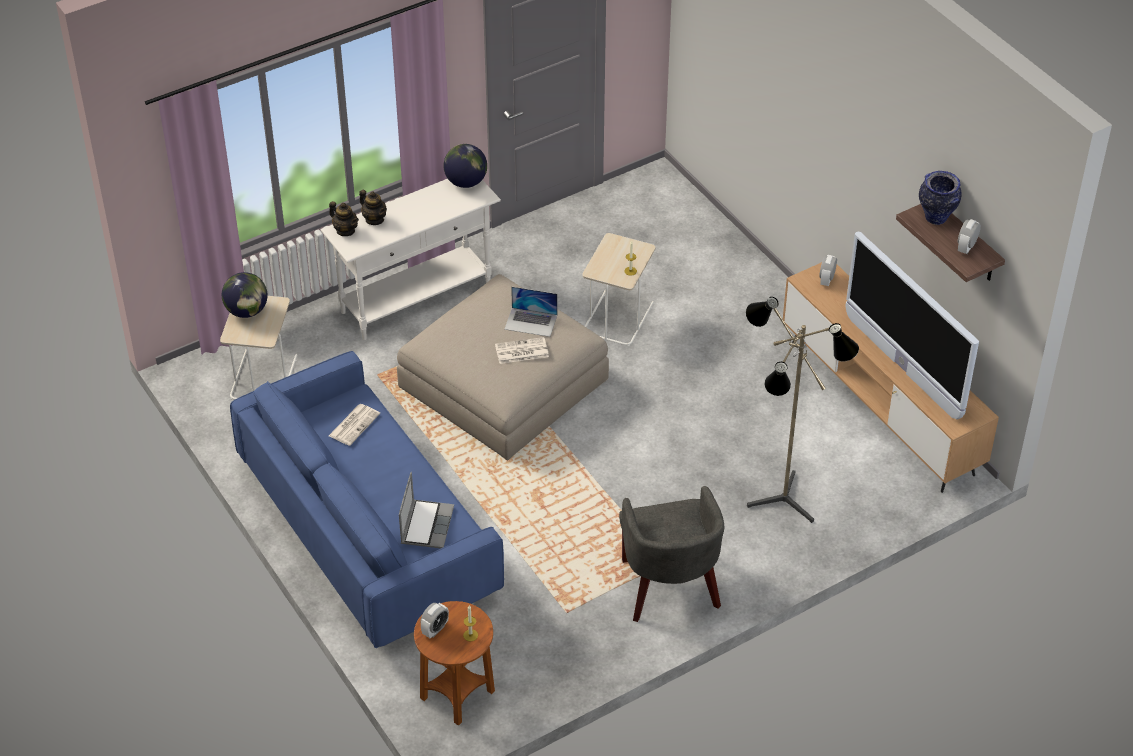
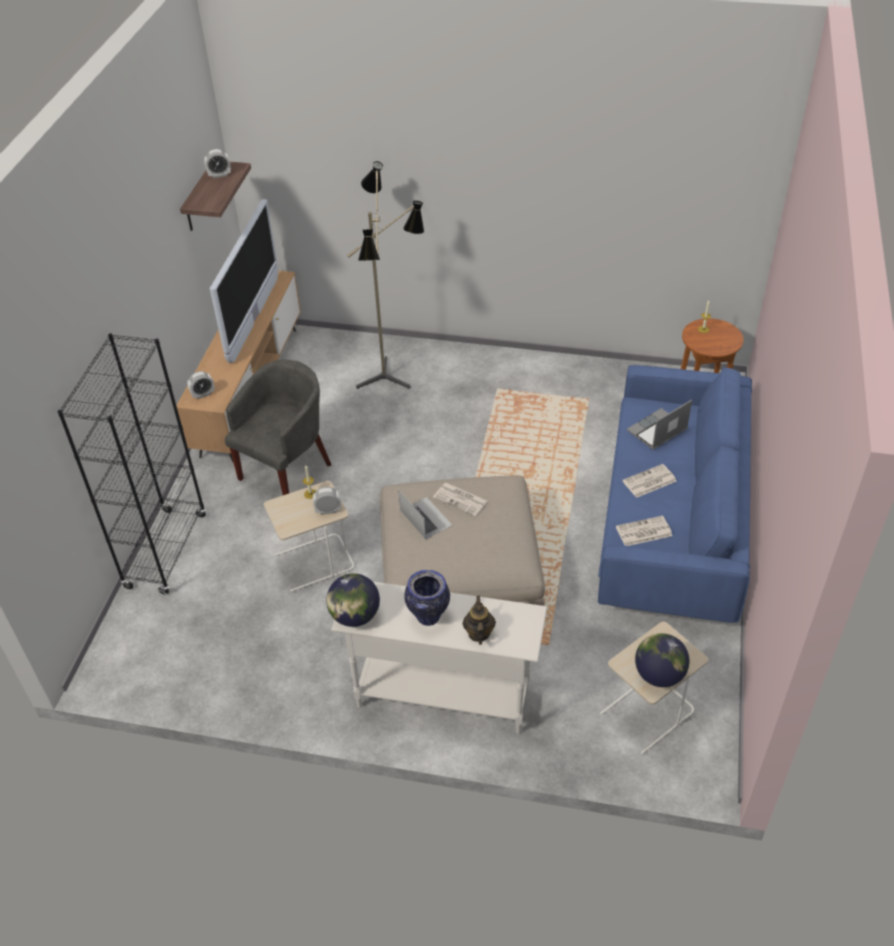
camera: 135 degrees left, 0 degrees up
(345, 230) = (517, 639): teapot -> none
(389, 470) = (649, 482): none -> newspaper
(435, 629) = (723, 343): alarm clock -> alarm clock (328, 510)
(669, 588) = (513, 376): grey armchair -> grey armchair (286, 468)
(734, 256) = (166, 551): none -> black bookcase
(936, 218) = (203, 197): vase -> vase (428, 616)

